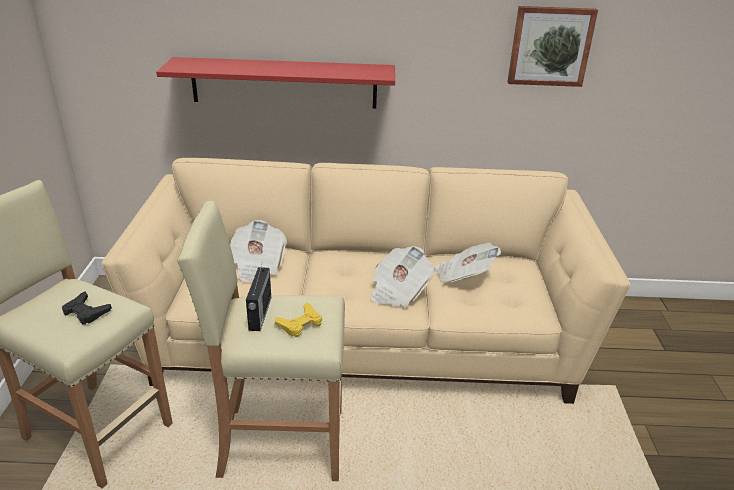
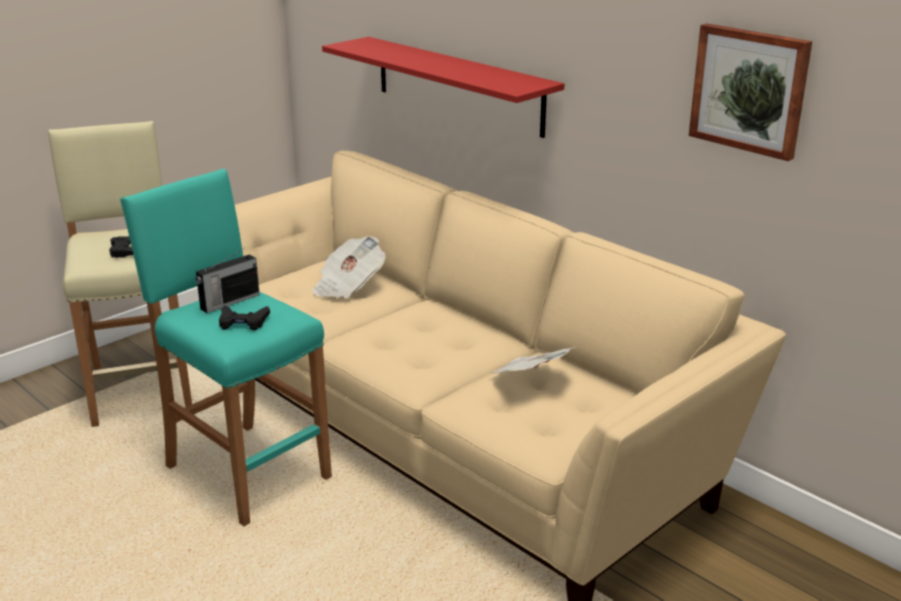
camera: 45 degrees right, 5 degrees down
(280, 442) = (246, 472): beige stool -> turquoise stool
(300, 324) = (243, 322): yellow game controller -> black game controller
(398, 291) = (436, 362): newspaper -> none

